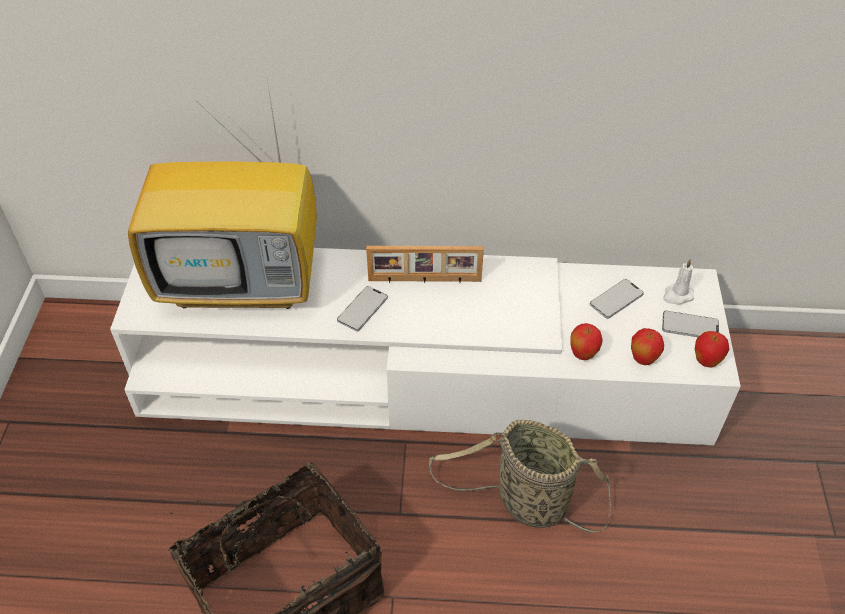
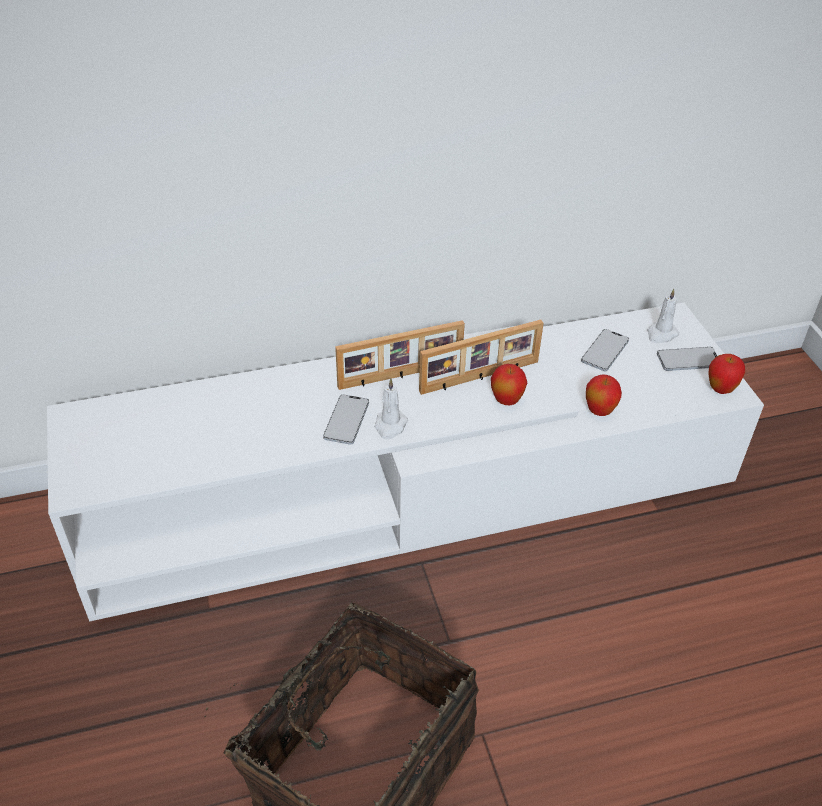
camera: 20 degrees left, 5 degrees down
(244, 282) = (195, 423): television -> none
(395, 323) = (390, 426): none -> white candle
(491, 298) = (480, 377): none -> picture frame
(526, 502) = (578, 590): basket -> none
(643, 359) = (660, 402): apple -> apple (506, 401)

